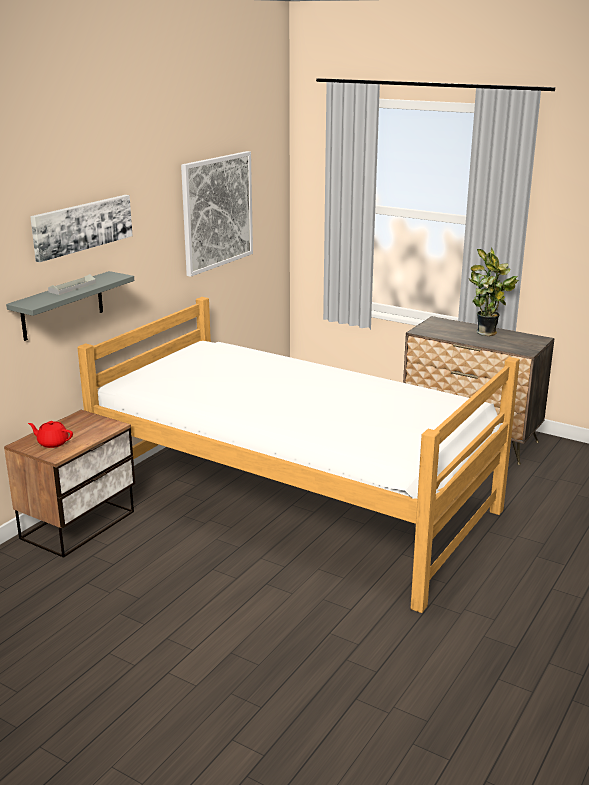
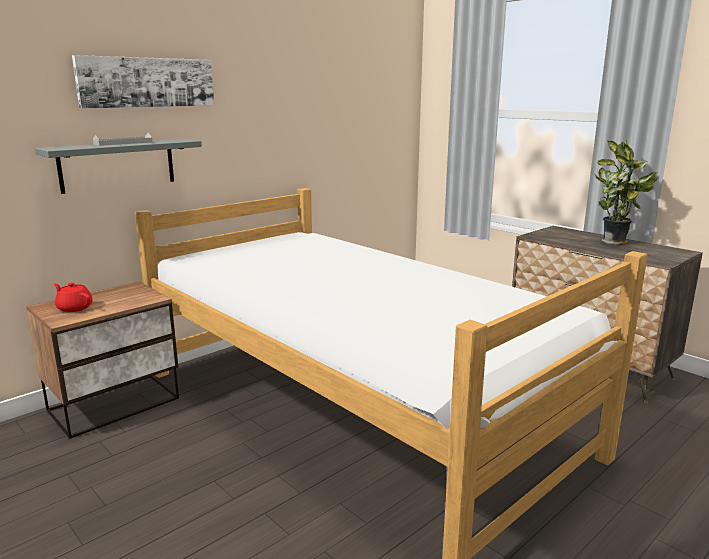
camera: 15 degrees right, 5 degrees down
(217, 212) = (329, 104): picture -> none

